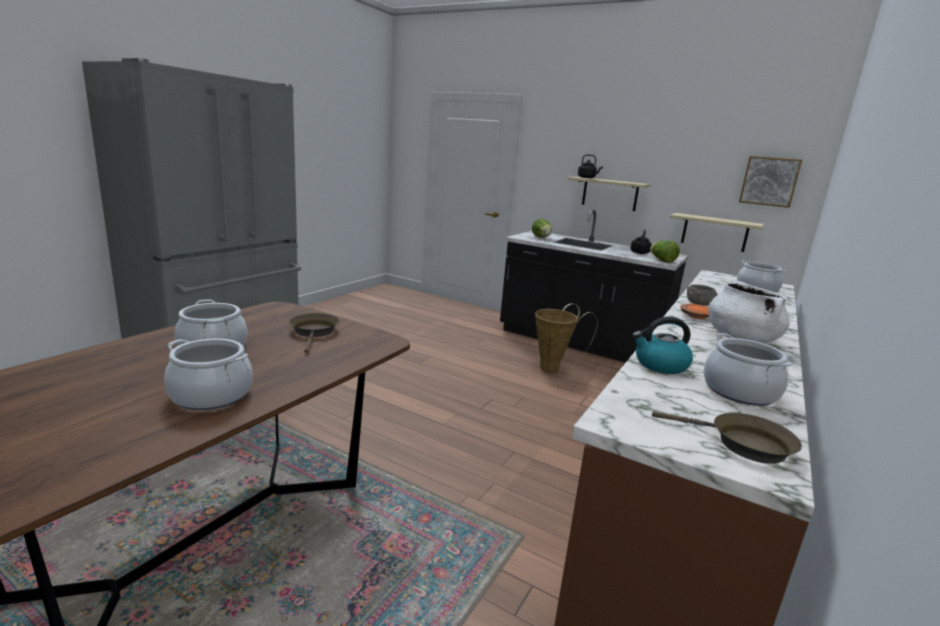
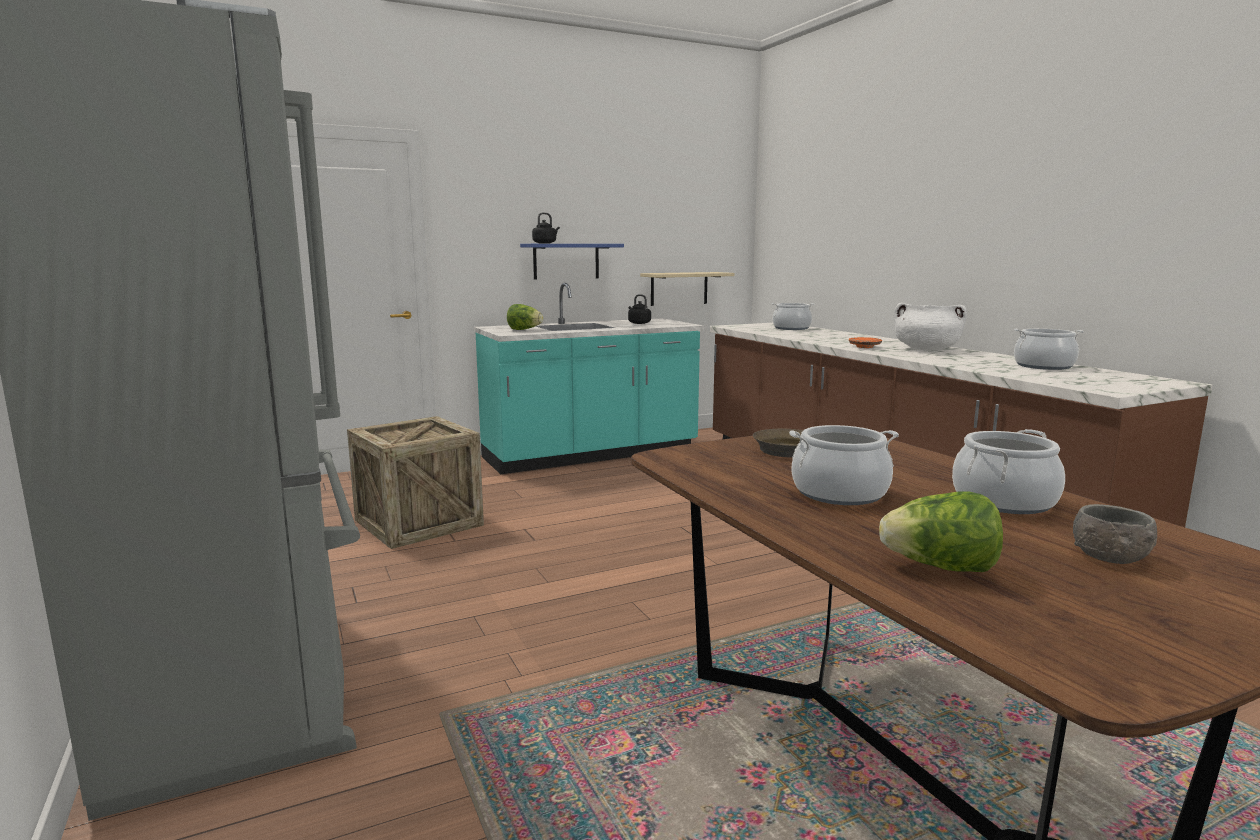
camera: 55 degrees left, 5 degrees down
(407, 332) = (418, 522): none -> crate
(553, 368) = (638, 482): basket -> none
(580, 343) = (591, 454): black counter -> turquoise counter
(610, 194) = (566, 261): beige shelf -> blue shelf
(660, 365) = (990, 369): kettle -> none
(662, 260) = (679, 324): lettuce -> lettuce (940, 568)
(699, 303) = (826, 341): grey bowl -> grey bowl (1110, 557)
(743, 444) = (1135, 379): brown frying pan -> none
(769, 181) = (714, 229): picture -> none

